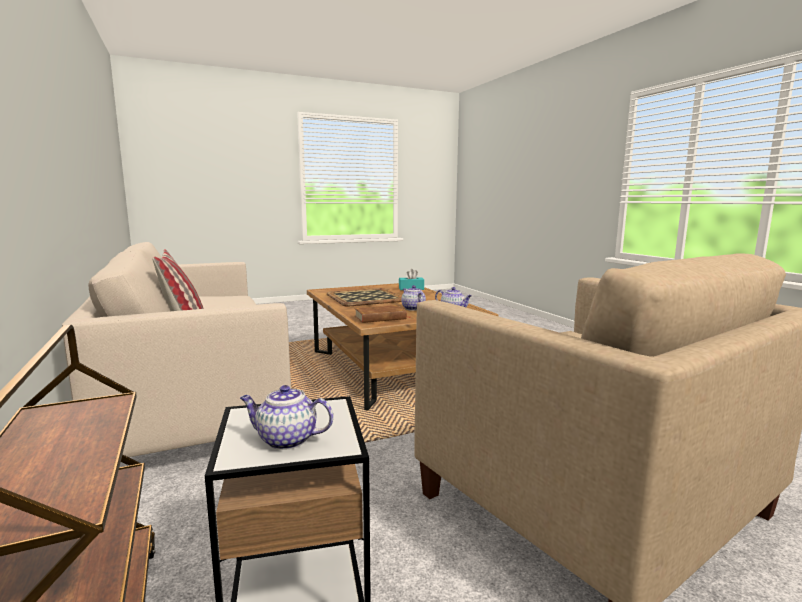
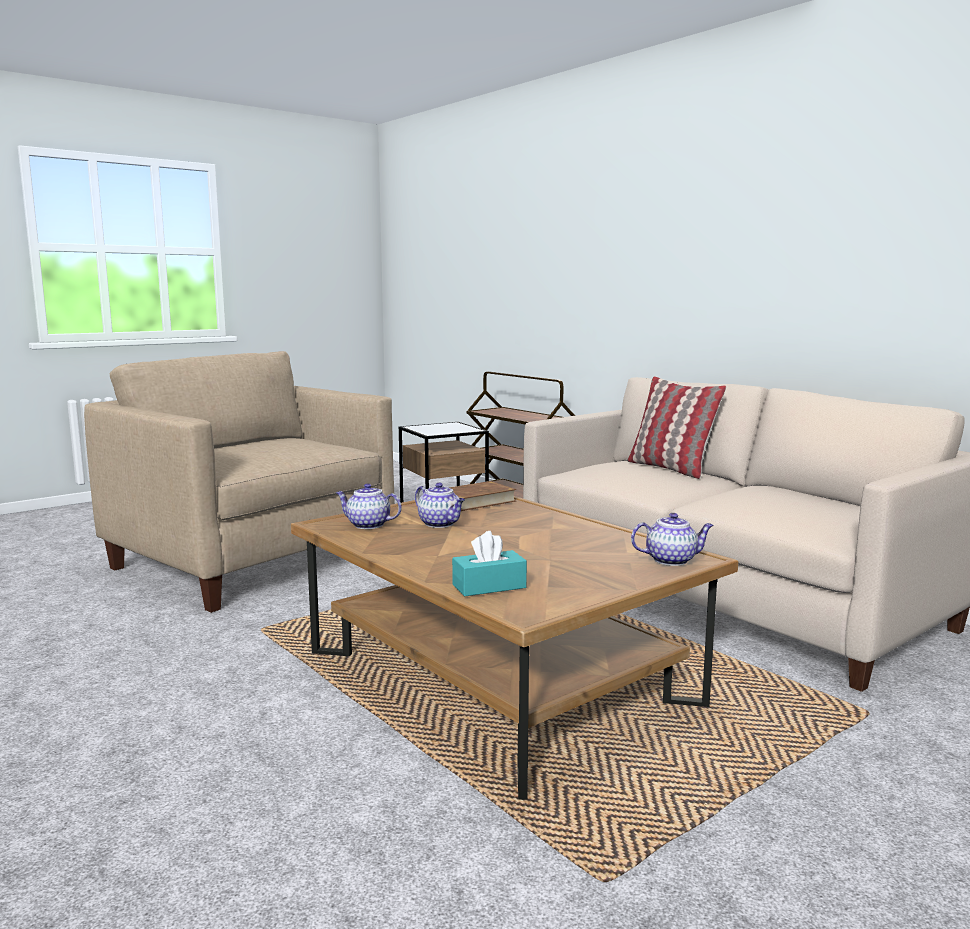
camera: 165 degrees right, 0 degrees up
(285, 440) = (439, 426): teapot -> teapot (672, 560)
(364, 297) = (561, 544): tray -> none

